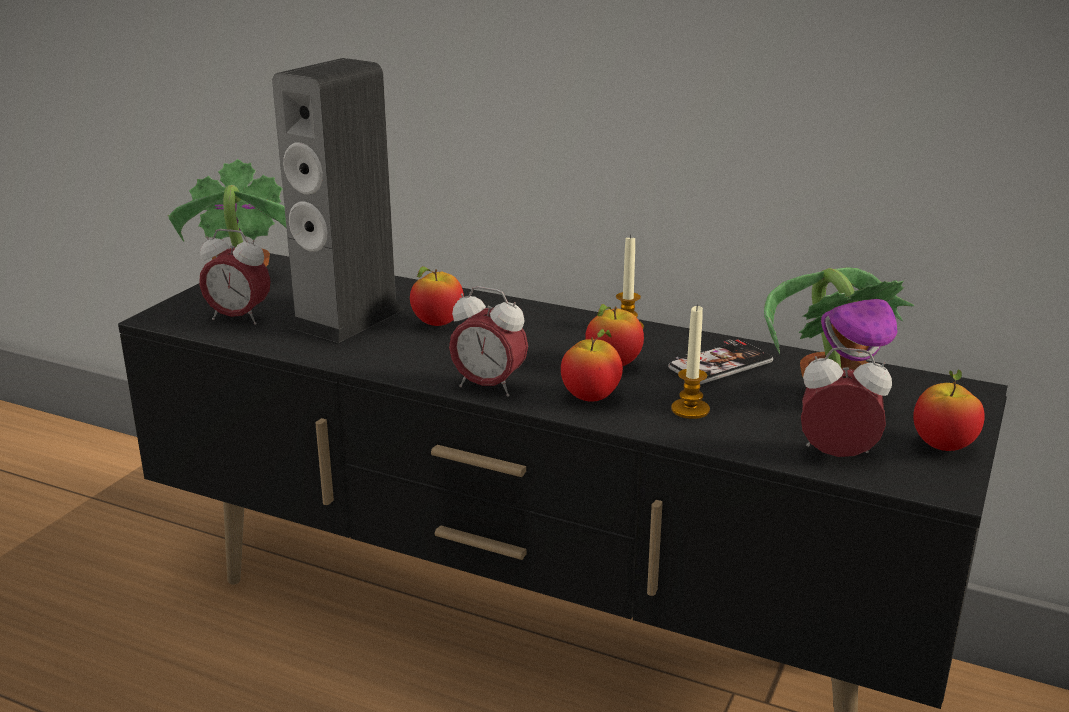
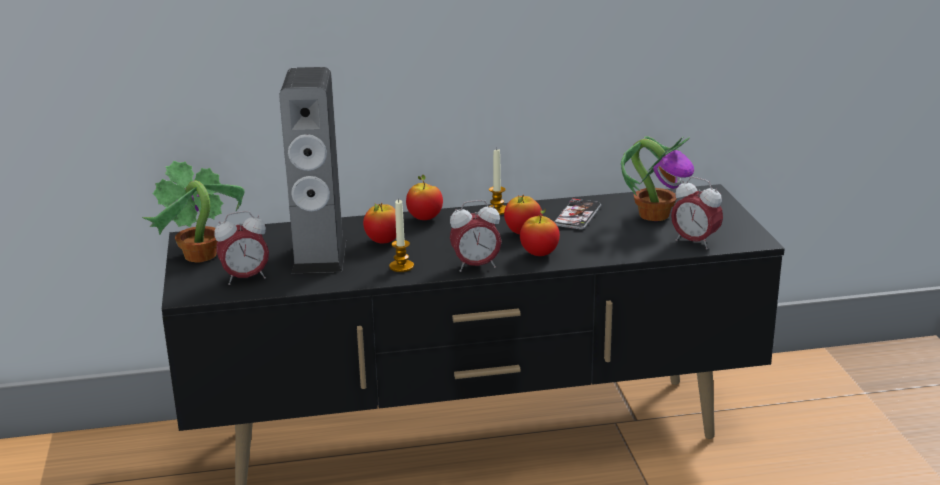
camera: 35 degrees left, 0 degrees up
(690, 410) = (597, 243): candle -> candle (401, 266)
(837, 456) = (694, 242): alarm clock -> alarm clock turned 120 degrees counterclockwise
(943, 446) = (732, 222): apple -> apple (425, 218)

